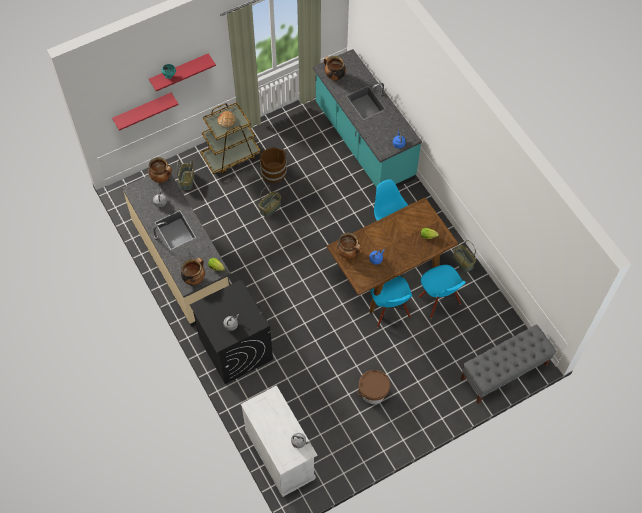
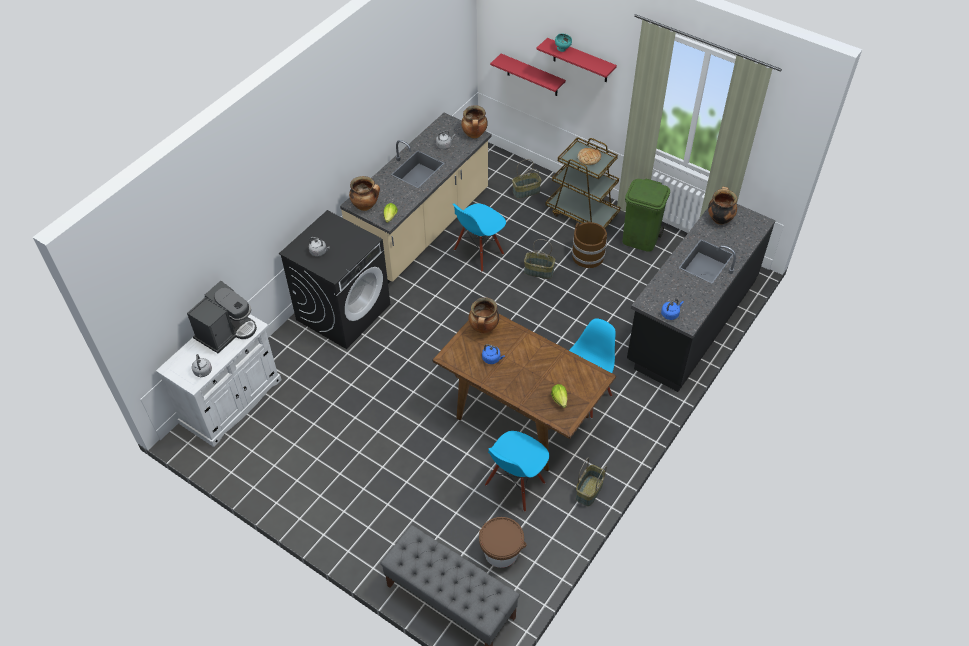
camera: 65 degrees right, 10 degrees down
(268, 415) = (226, 331): none -> coffee machine
(277, 134) = (640, 239): none -> green trash can
(363, 142) = (691, 320): turquoise counter -> black counter
(373, 393) = (349, 462): brown bucket -> brown bucket (501, 552)
(389, 311) = (470, 437): blue chair -> blue chair (479, 252)

